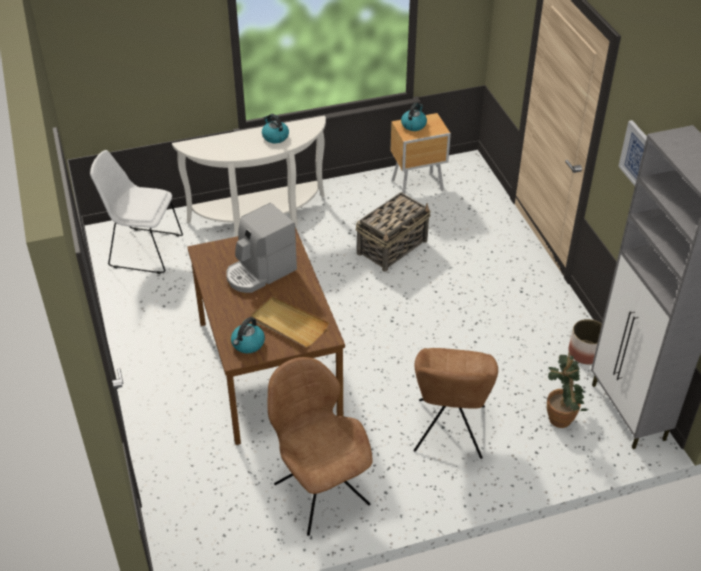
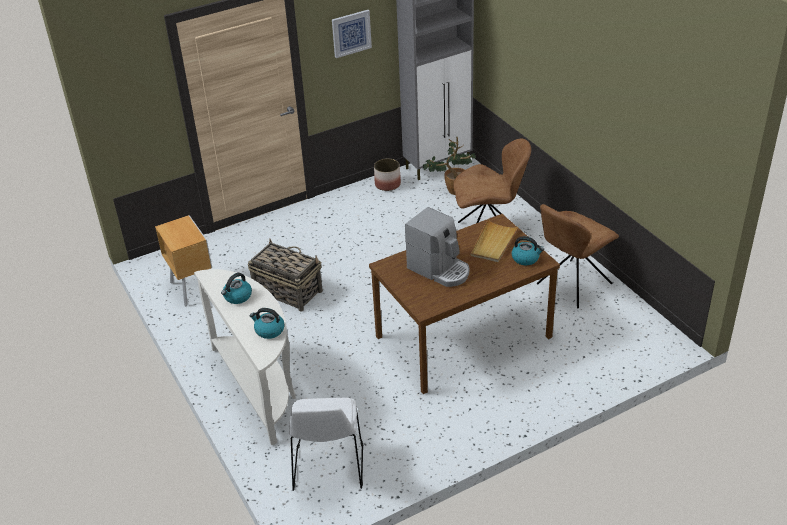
camera: 100 degrees left, 5 degrees down
(413, 125) = (177, 237): kettle -> kettle (269, 330)

